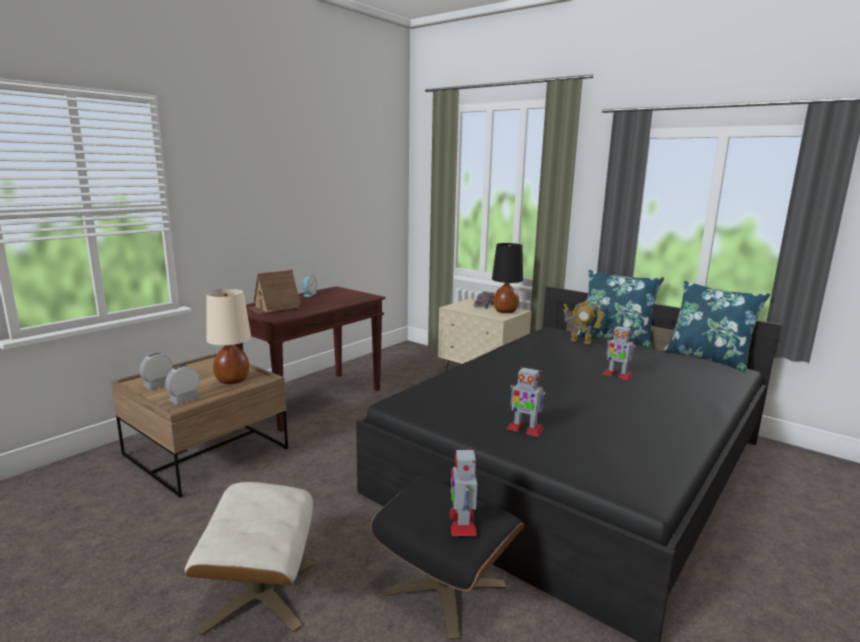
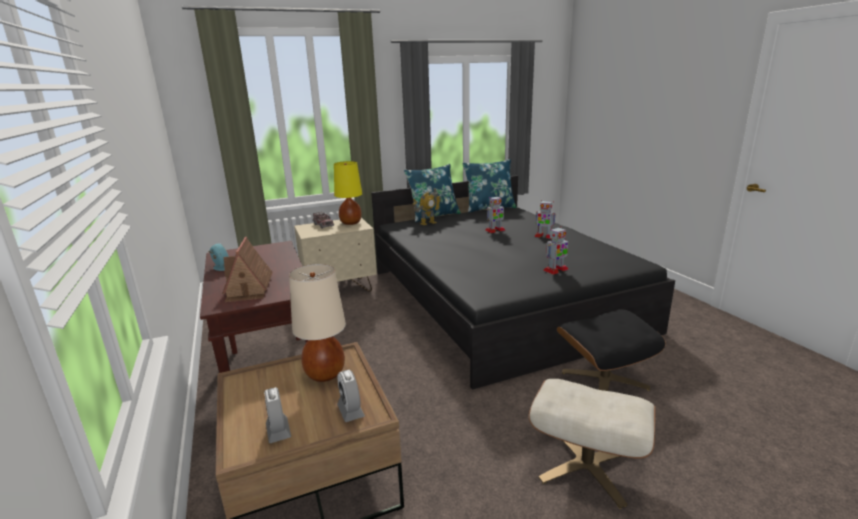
camera: 60 degrees left, 5 degrees up
(462, 522) = (628, 323): toy robot -> toy robot (544, 236)
(505, 311) = (350, 223): black table lamp -> yellow table lamp

